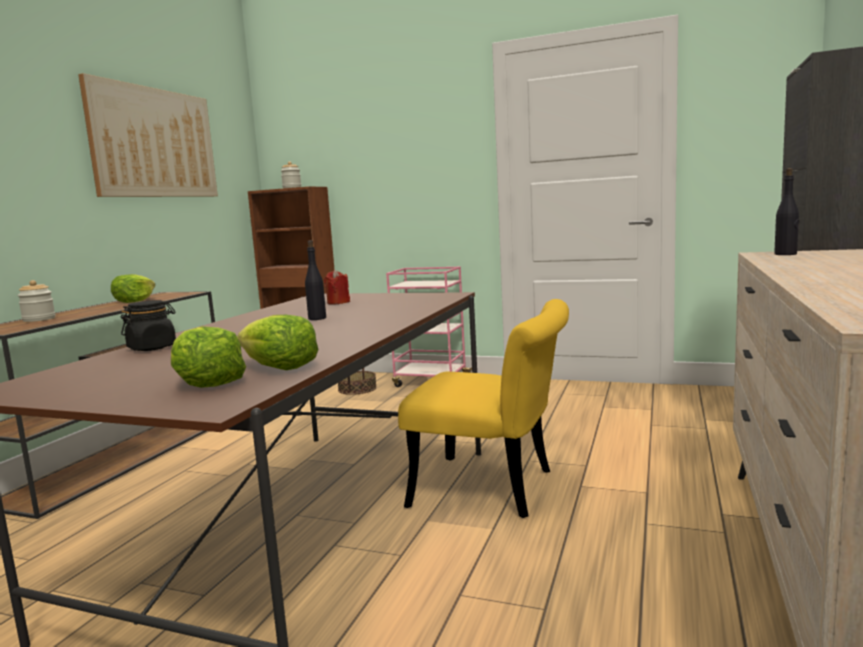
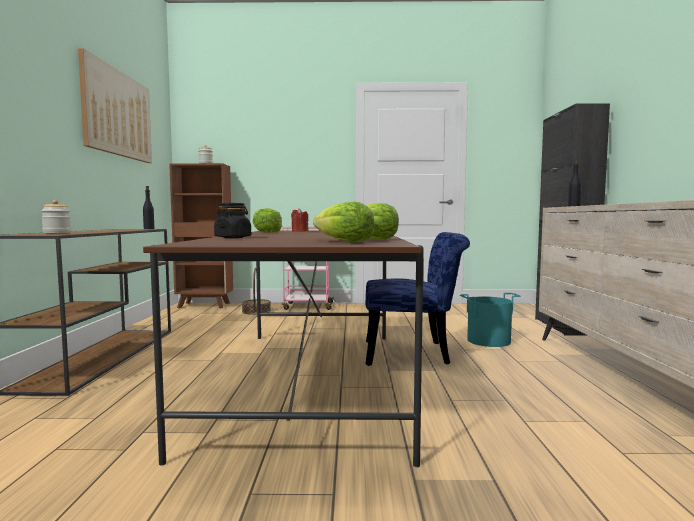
camera: 20 degrees left, 5 degrees down
(134, 301) = (114, 230): lettuce -> lettuce (268, 232)
(317, 318) = (313, 233): black bottle -> black bottle (149, 229)
(495, 489) = (414, 353): yellow chair -> blue chair
(639, 472) = (488, 340): none -> turquoise bucket

